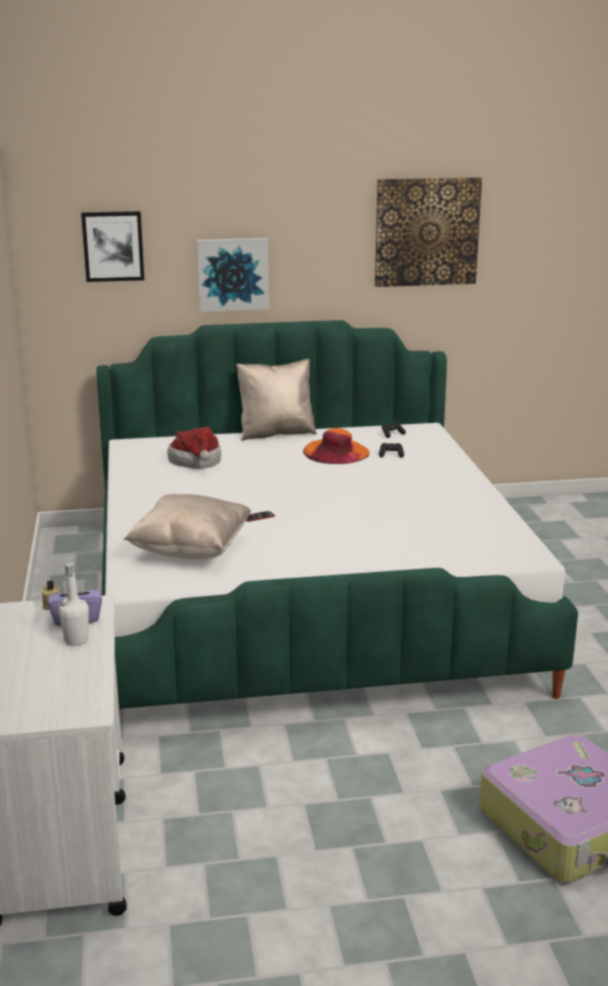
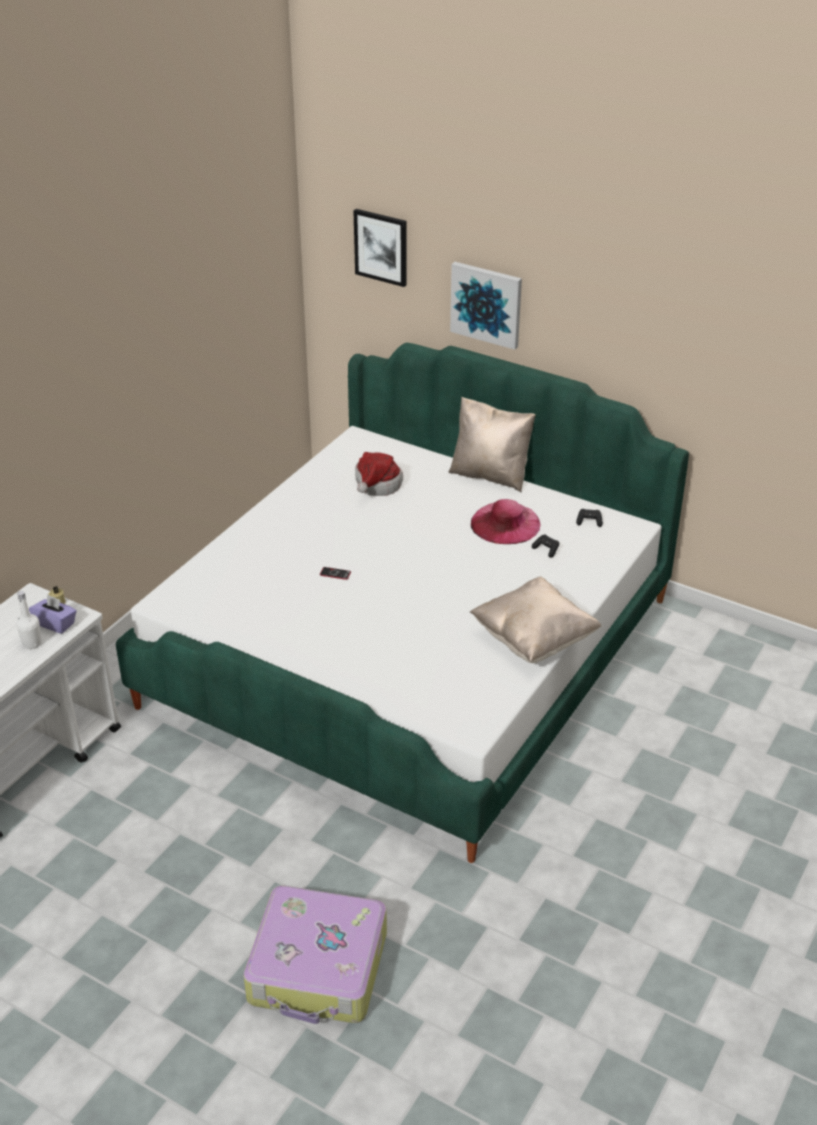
camera: 40 degrees right, 15 degrees up
(191, 550) = (242, 586): beige pillow -> beige pillow (534, 639)
(336, 452) = (505, 523): orange hat -> pink hat
(426, 232) = (690, 318): picture -> none

